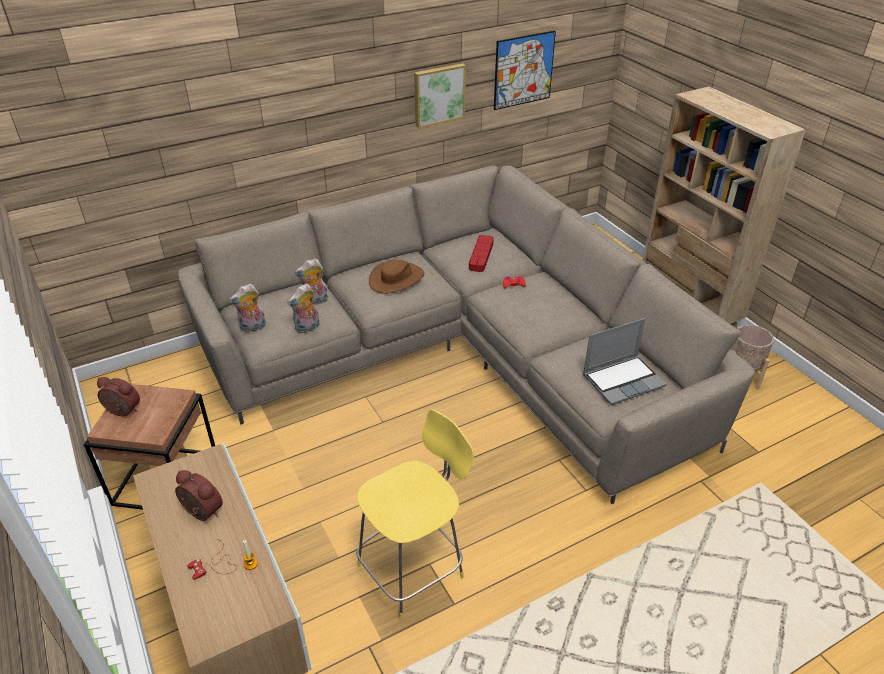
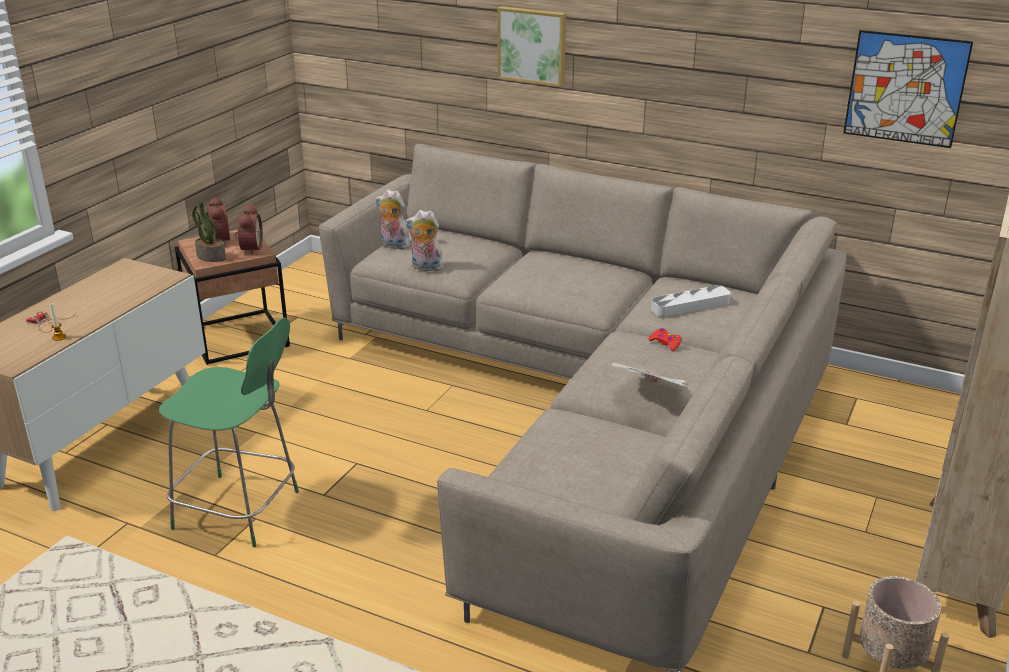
camera: 55 degrees right, 10 degrees down
(150, 427) = (210, 257): none -> potted plant
(201, 513) = (102, 297): alarm clock -> alarm clock (249, 248)
(315, 301) = (472, 255): plush toy -> none
(396, 279) = (569, 277): brown hat -> none
(413, 569) = (240, 511): yellow stool -> green stool
(438, 94) = (755, 81): picture -> picture (532, 45)
(481, 256) = (690, 305): red tray -> grey tray
(564, 315) = (652, 394): none -> newspaper
(623, 380) = (575, 475): laptop -> none

